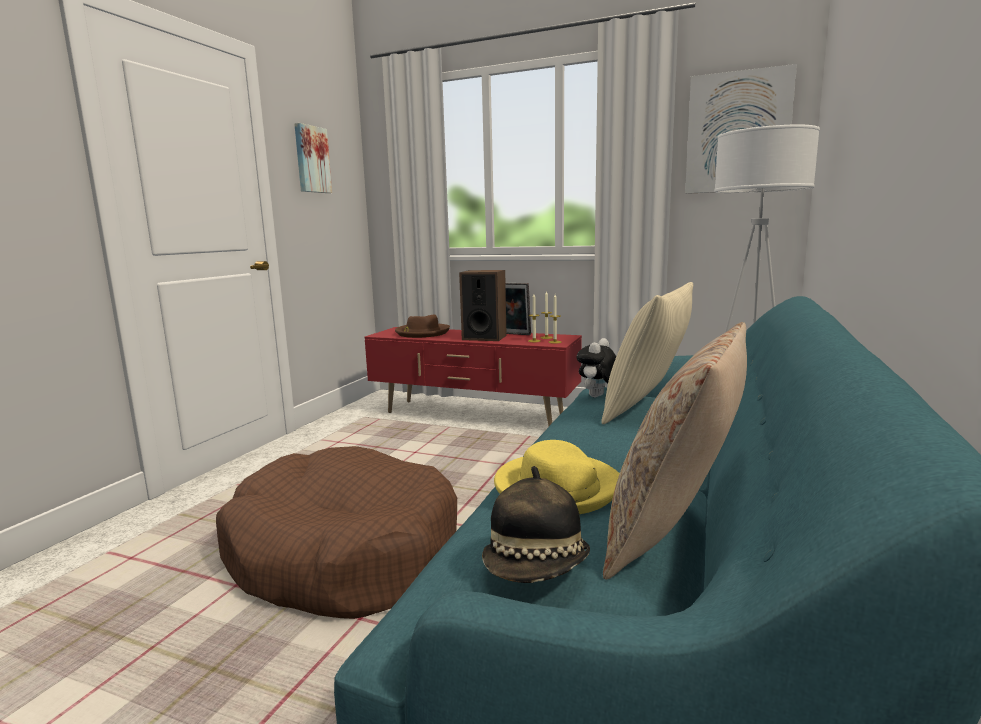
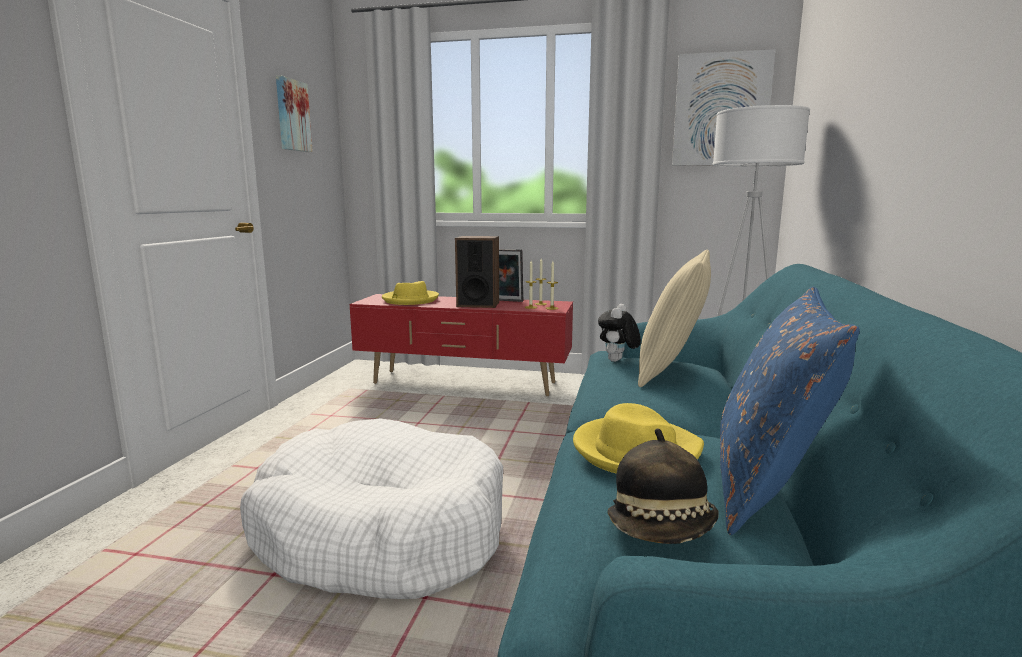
camera: 10 degrees left, 0 degrees up
(343, 554) = (380, 532): brown dog bed -> white dog bed
(422, 333) = (410, 300): brown hat -> yellow hat
(675, 533) = (766, 487): beige pillow -> blue pillow

